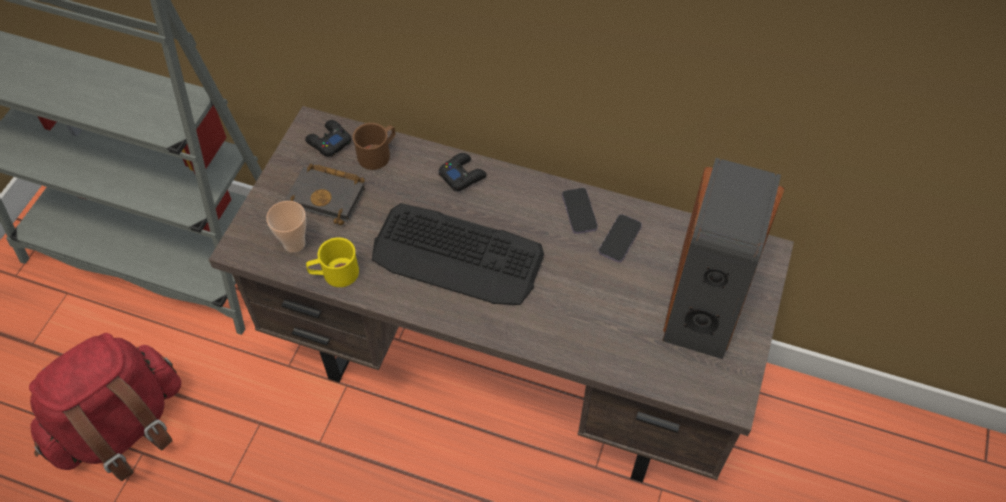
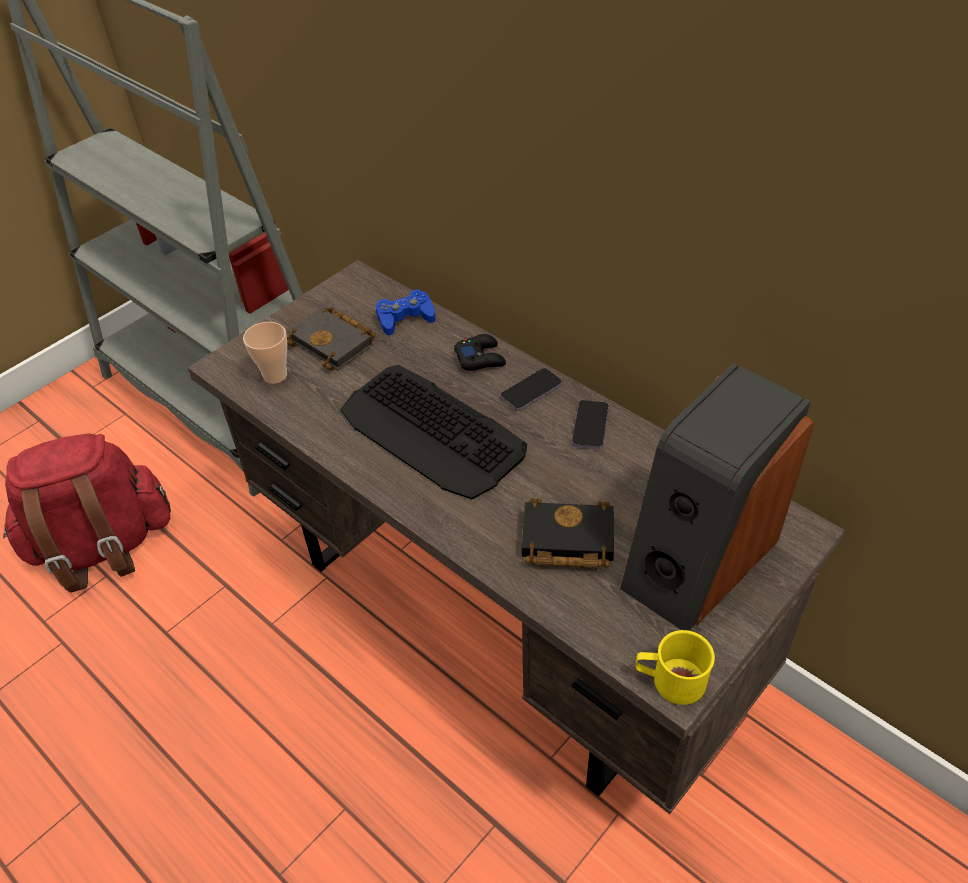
camera: 25 degrees right, 10 degrees down
(328, 142) = (363, 295): black game controller -> none
(335, 274) = (297, 413): yellow mug -> yellow mug (670, 680)
(378, 154) = (405, 318): brown mug -> blue game controller
(606, 316) = (565, 541): none -> black book
(620, 239) = (623, 466): phone -> phone (531, 391)

